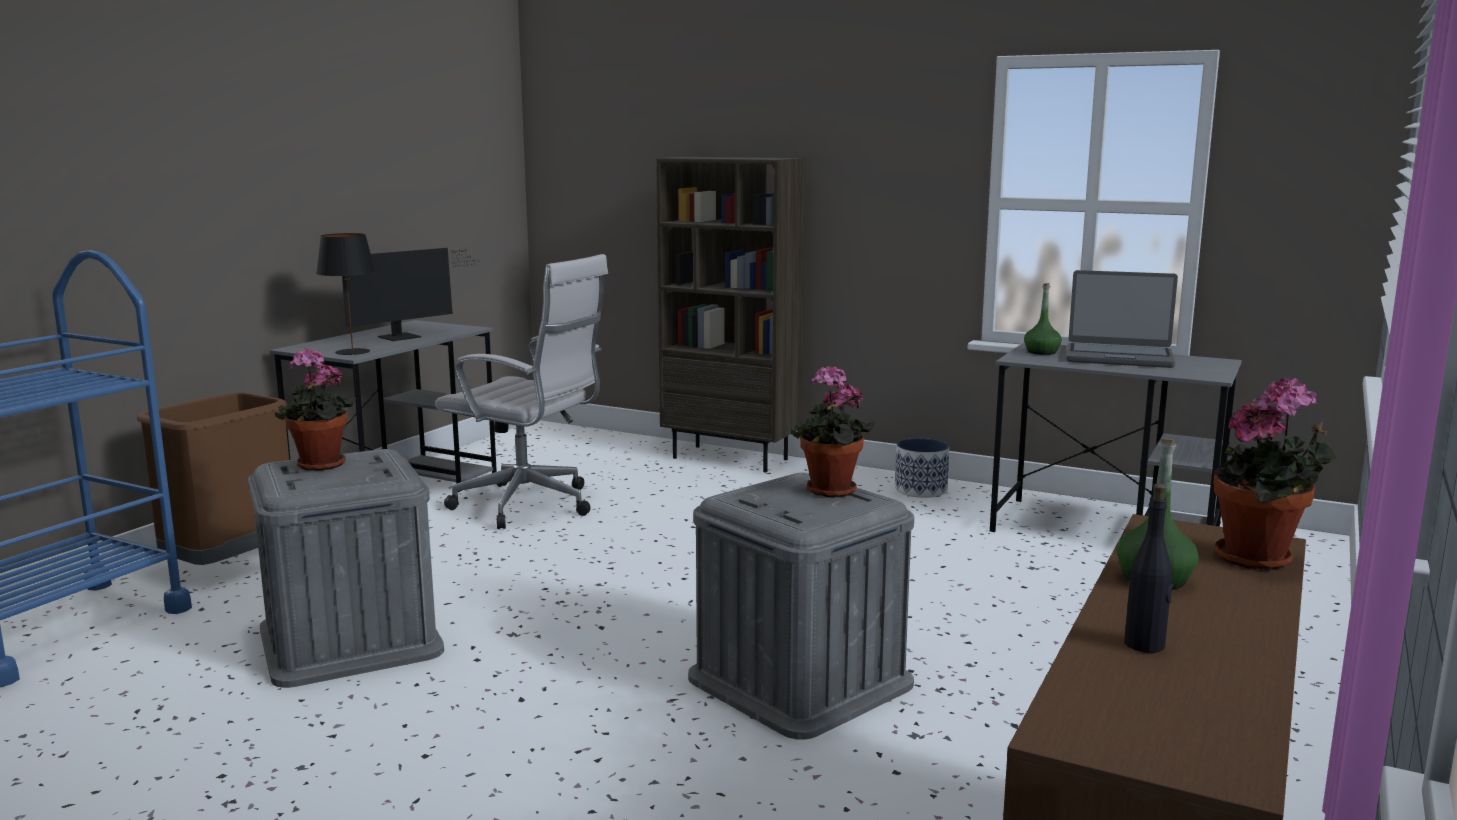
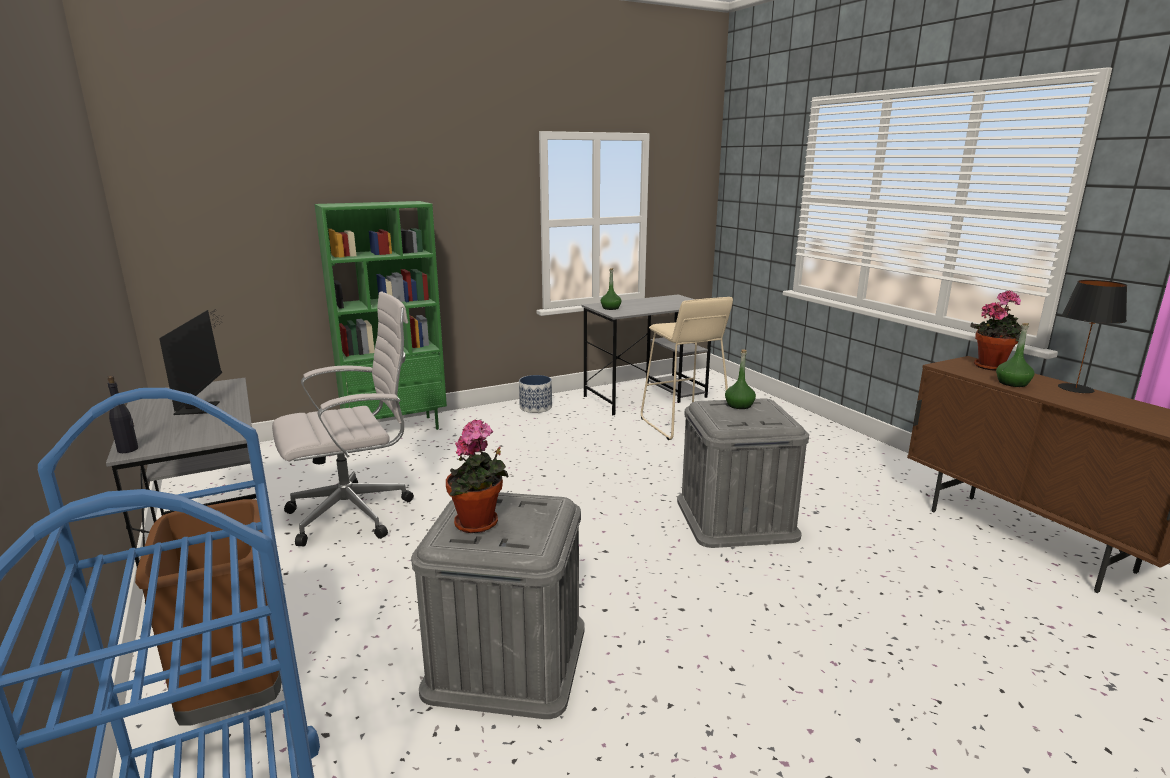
camera: 55 degrees left, 5 degrees up
(352, 352) = (216, 433): black table lamp -> black table lamp (1075, 388)
(731, 458) = (396, 429): brown bookcase -> green bookcase
(829, 492) = (739, 405): potted plant -> green bottle
(1055, 577) = (683, 424): none -> beige stool
(1118, 357) = (644, 303): laptop -> none
(1145, 645) = (1089, 403): black bottle -> black bottle (128, 449)

